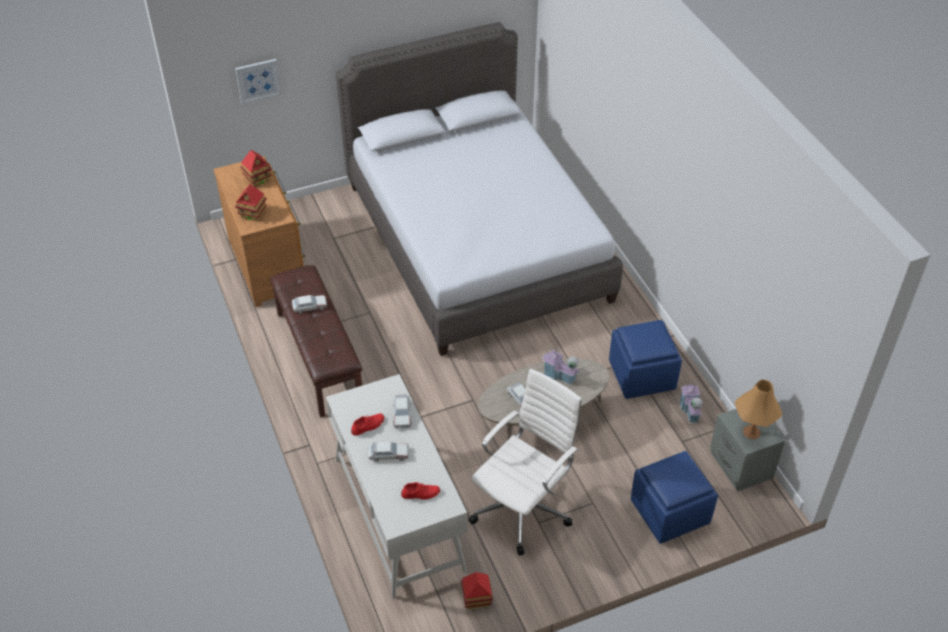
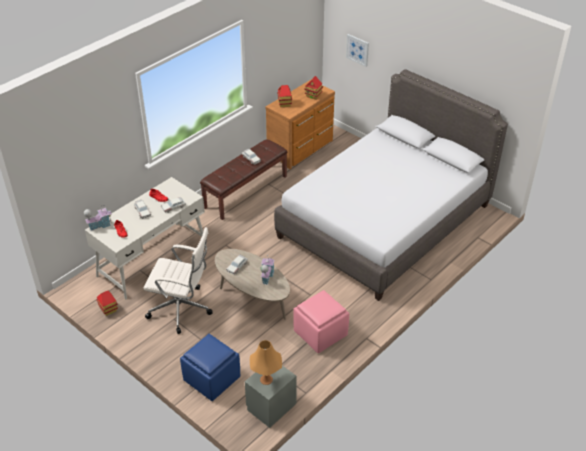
camera: 65 degrees right, 5 degrees down
(642, 376) = (320, 334): blue ottoman -> pink ottoman
(689, 411) = (304, 366): toy house -> toy house (100, 225)

